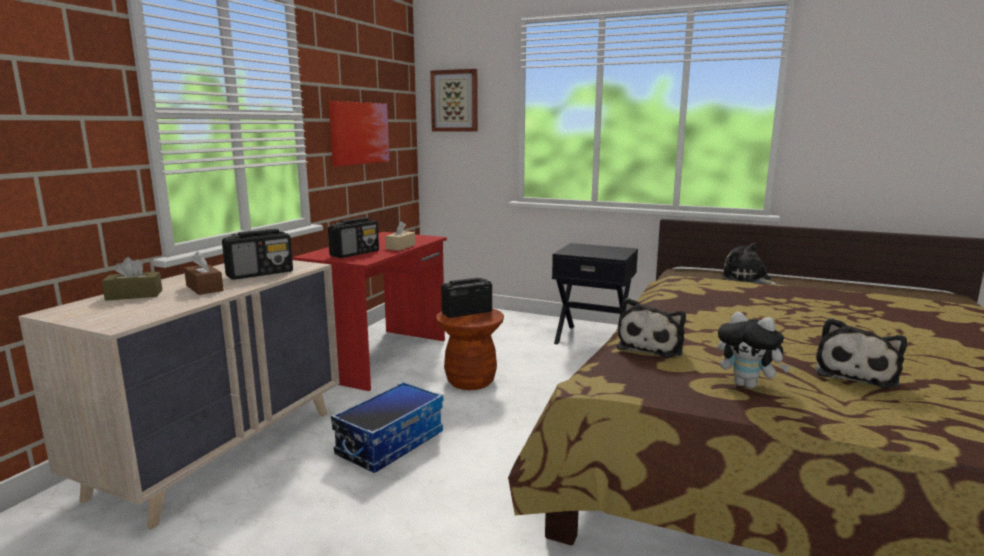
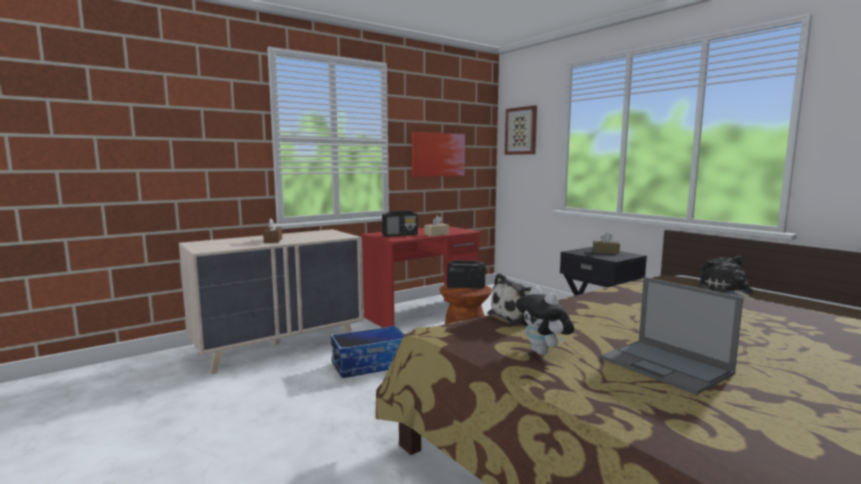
camera: 30 degrees right, 5 degrees down
(134, 295) = (237, 240): brown tissue box -> brown tissue box (605, 252)
(260, 274) = (314, 237): radio -> none
(856, 373) = (666, 366): plush toy -> laptop

